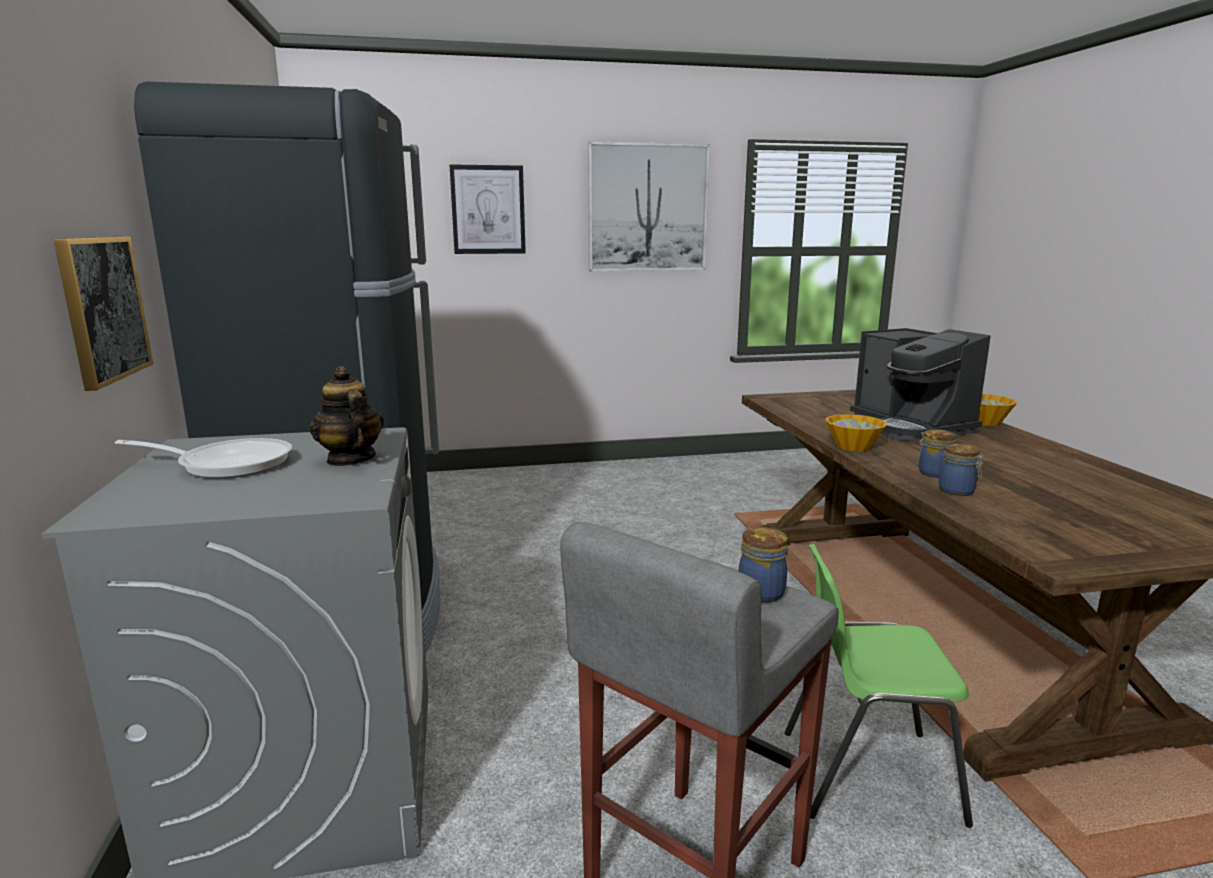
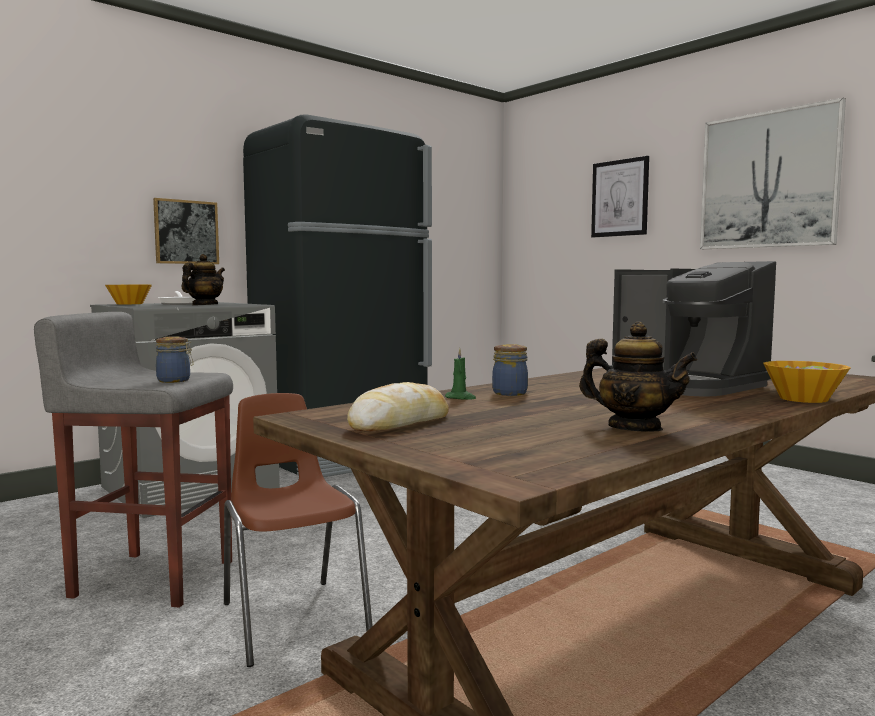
camera: 60 degrees right, 10 degrees down
(853, 446) = (553, 379): bowl -> bowl (129, 304)
(867, 774) = (293, 619): green chair -> brown chair
(911, 426) = (688, 385): coffee machine -> coffee machine turned 75 degrees counterclockwise
(958, 491) = (460, 398): jar -> green candle
(1092, 531) = (400, 423): none -> bread
(1104, 478) = (634, 428): none -> teapot

